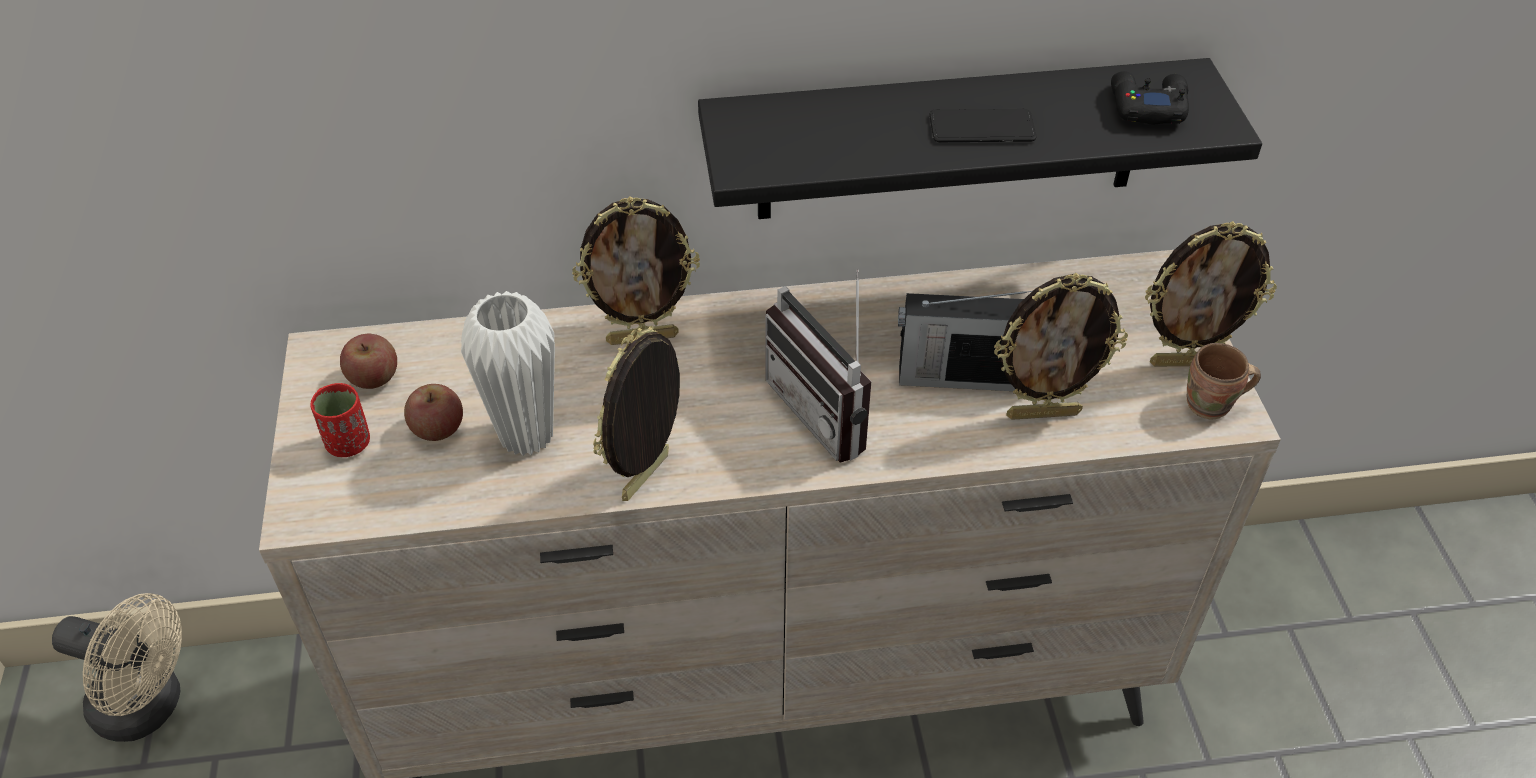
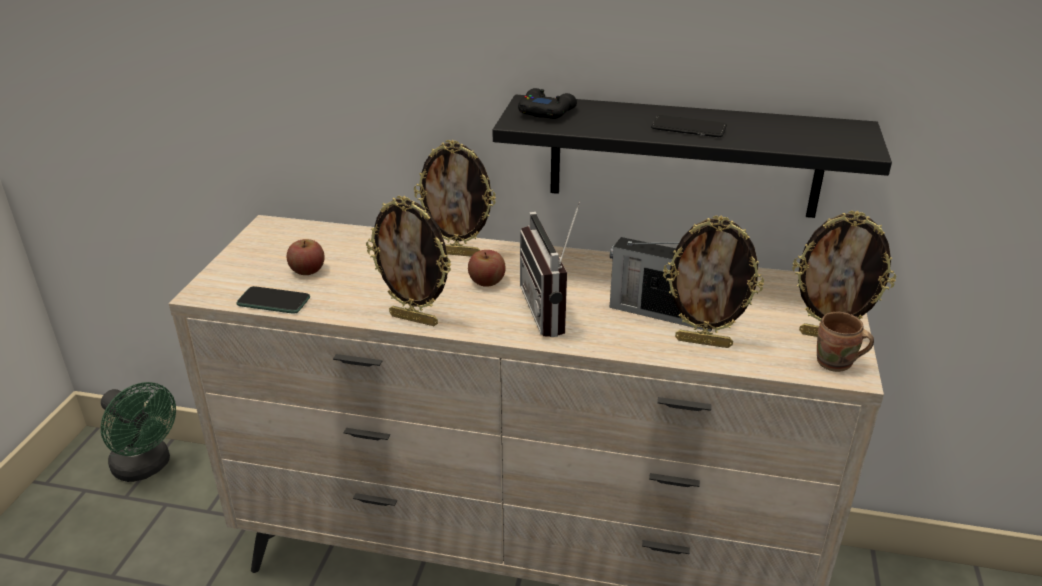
camera: 20 degrees right, 15 degrees down
(150, 707) = (147, 467): beige fan -> green fan
(348, 443) = (253, 267): red cup -> none
(373, 377) = (289, 241): apple -> apple (487, 281)
(423, 502) = (273, 301): none -> phone
(526, 435) = (356, 284): white vase -> none
(648, 478) = (415, 319): picture frame -> picture frame turned 120 degrees counterclockwise
(1146, 106) = (814, 134): black game controller -> black game controller (546, 111)

